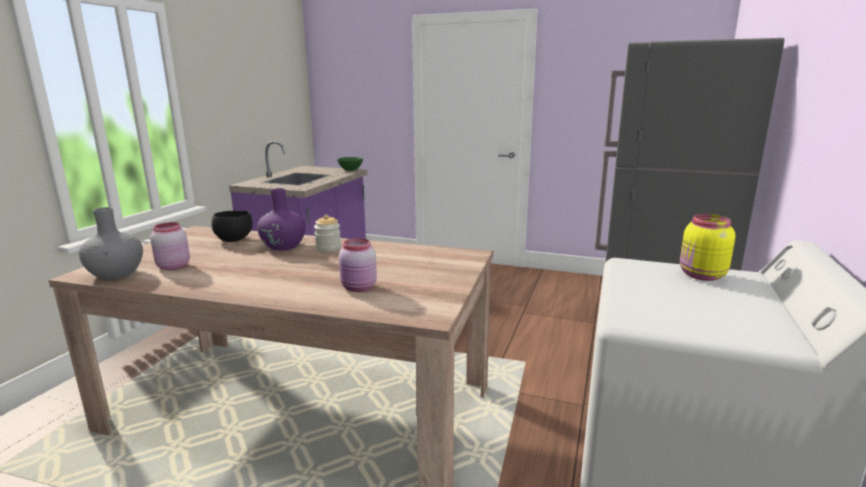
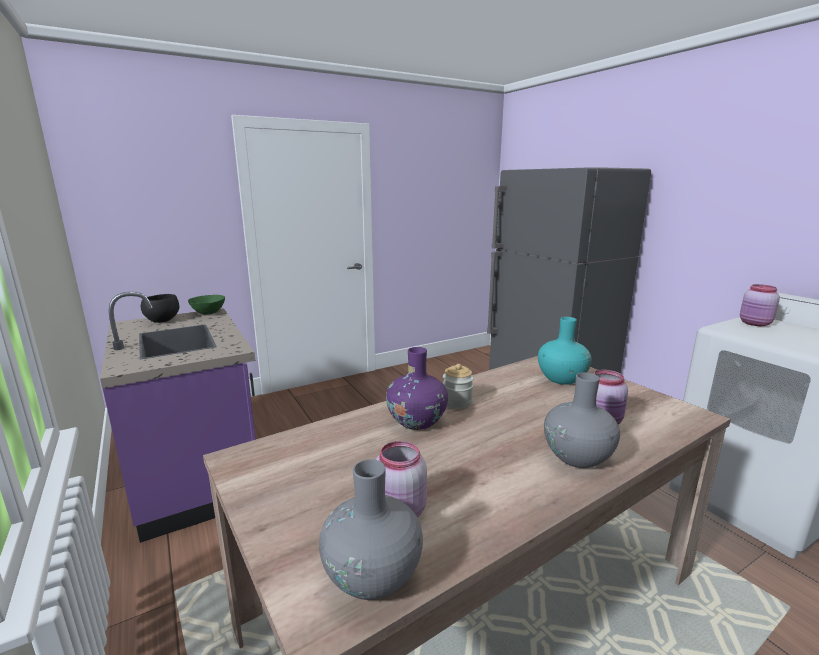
camera: 50 degrees left, 0 degrees up
(234, 240) = (338, 442): black bowl -> black bowl (162, 320)
(284, 290) = (577, 457): none -> grey vase
(430, 263) = (561, 378): none -> turquoise vase
(701, 276) = (755, 324): yellow jar -> pink jar

